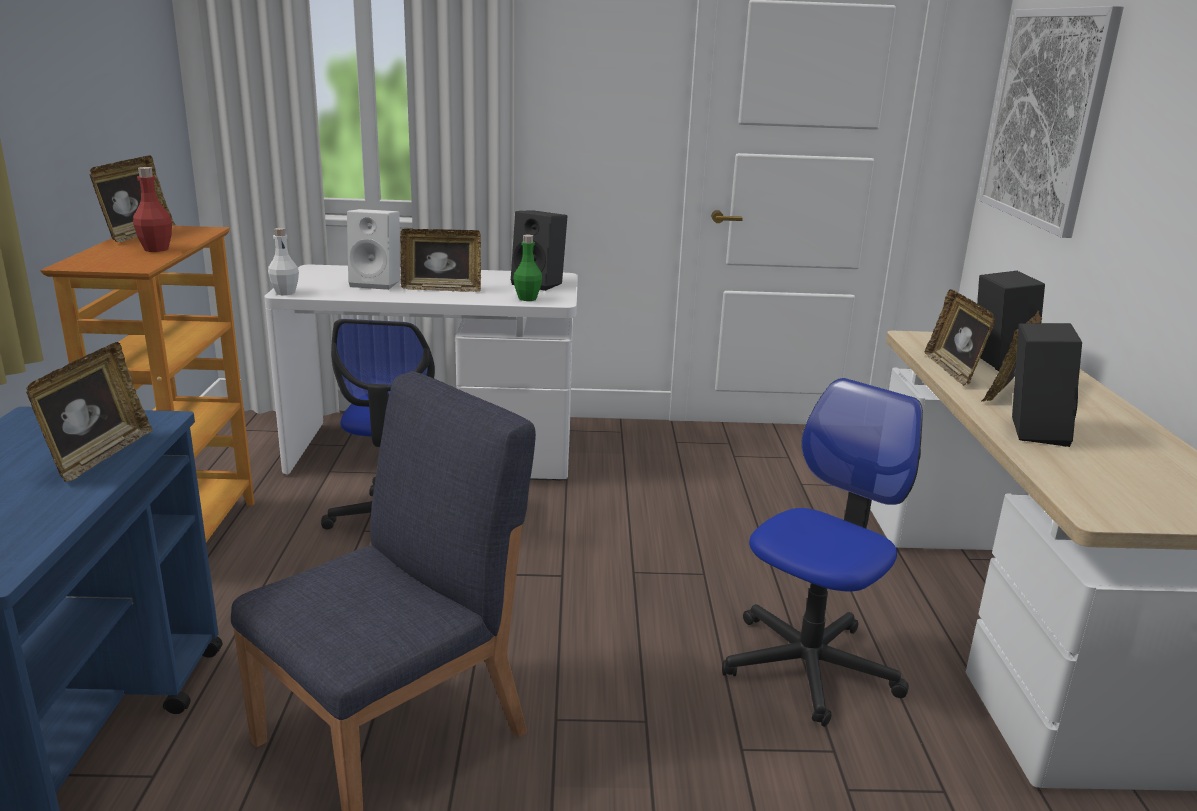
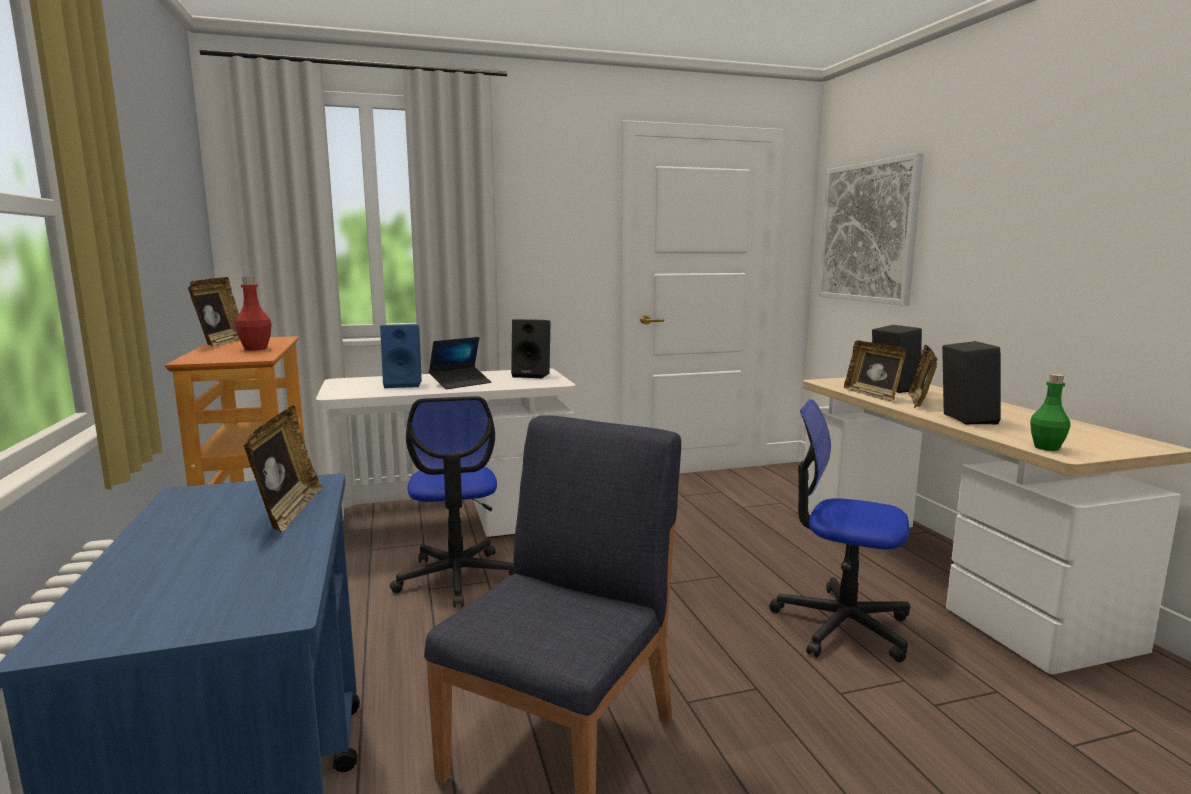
camera: 15 degrees left, 10 degrees down
(285, 293) = (332, 395): white bottle -> none
(377, 283) = (404, 384): white speaker -> blue speaker
(442, 289) = (460, 383): picture frame -> laptop
(527, 298) = (534, 383): green bottle -> green bottle (1046, 448)
(809, 666) = (841, 625): office chair -> office chair turned 90 degrees counterclockwise

